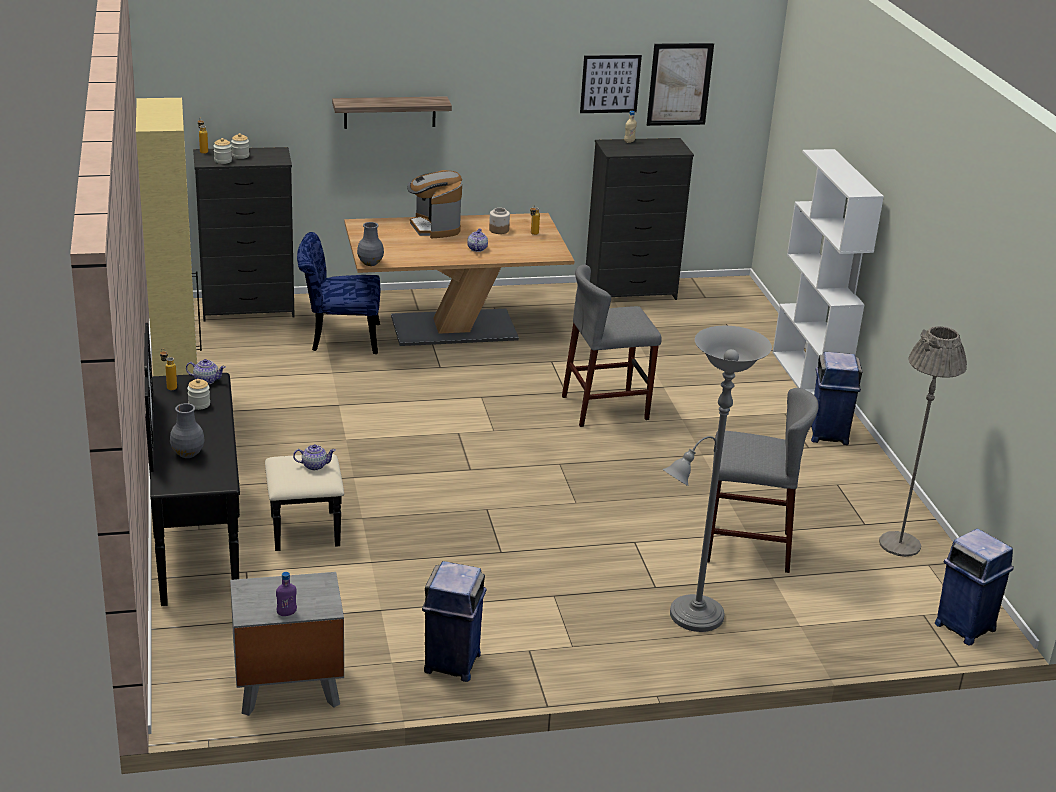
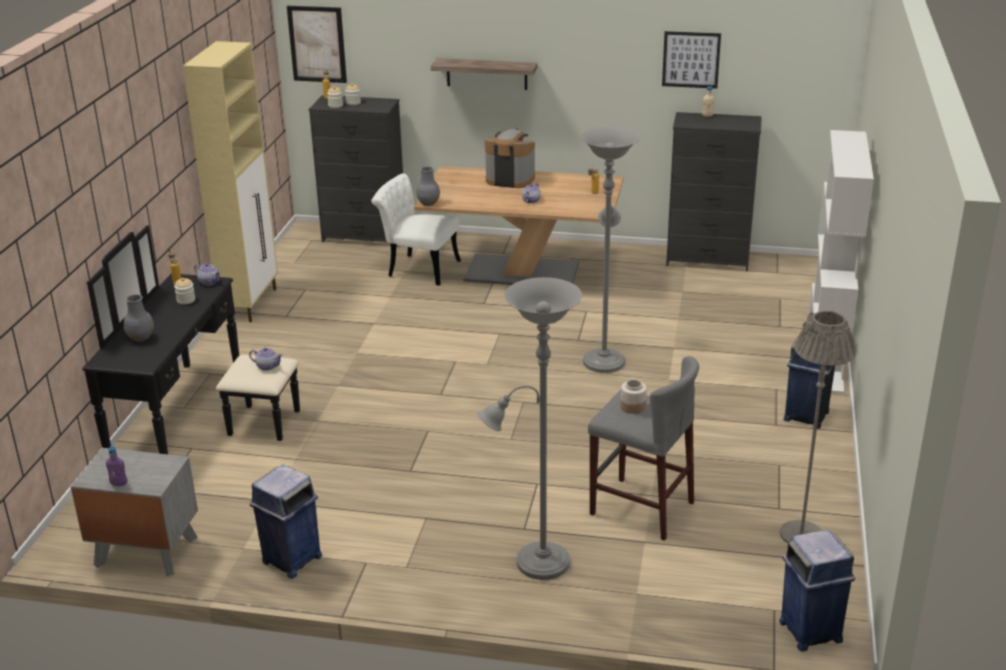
camera: 25 degrees right, 0 degrees up
(338, 338) = (417, 268): blue chair -> white chair
(434, 227) = (510, 179): coffee machine -> coffee machine turned 105 degrees clockwise
(499, 230) = (565, 187): jar -> jar (633, 407)
(605, 408) = (604, 359): grey stool -> grey floor lamp
(679, 84) = (760, 64): picture -> picture (317, 44)

